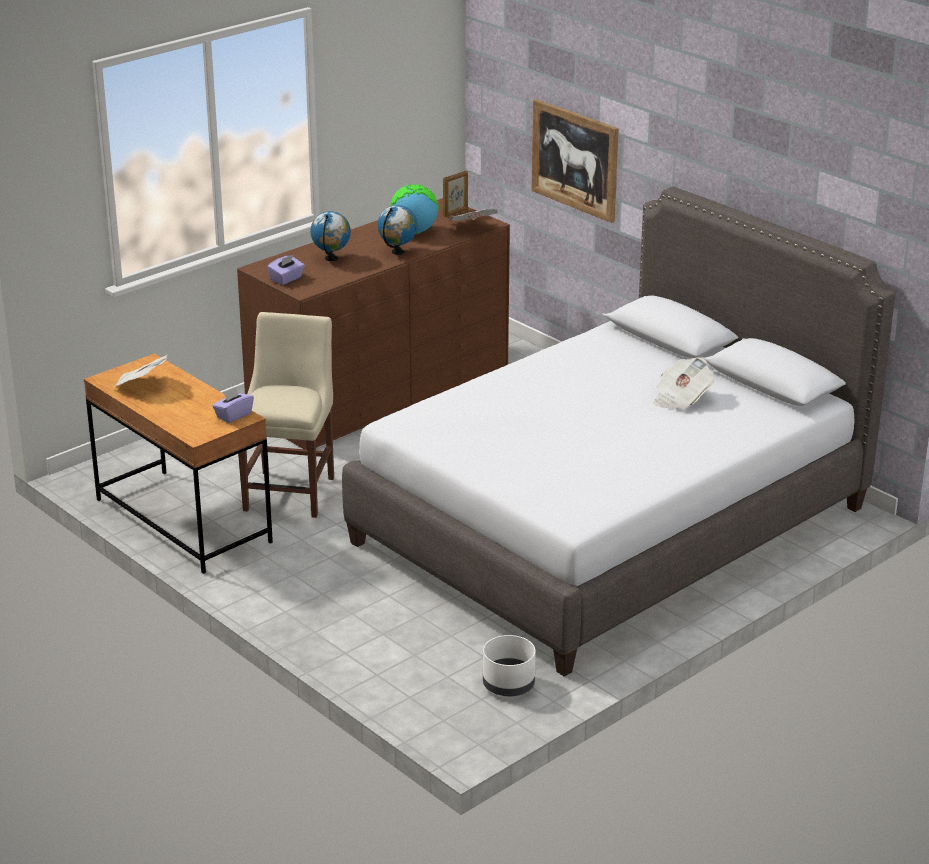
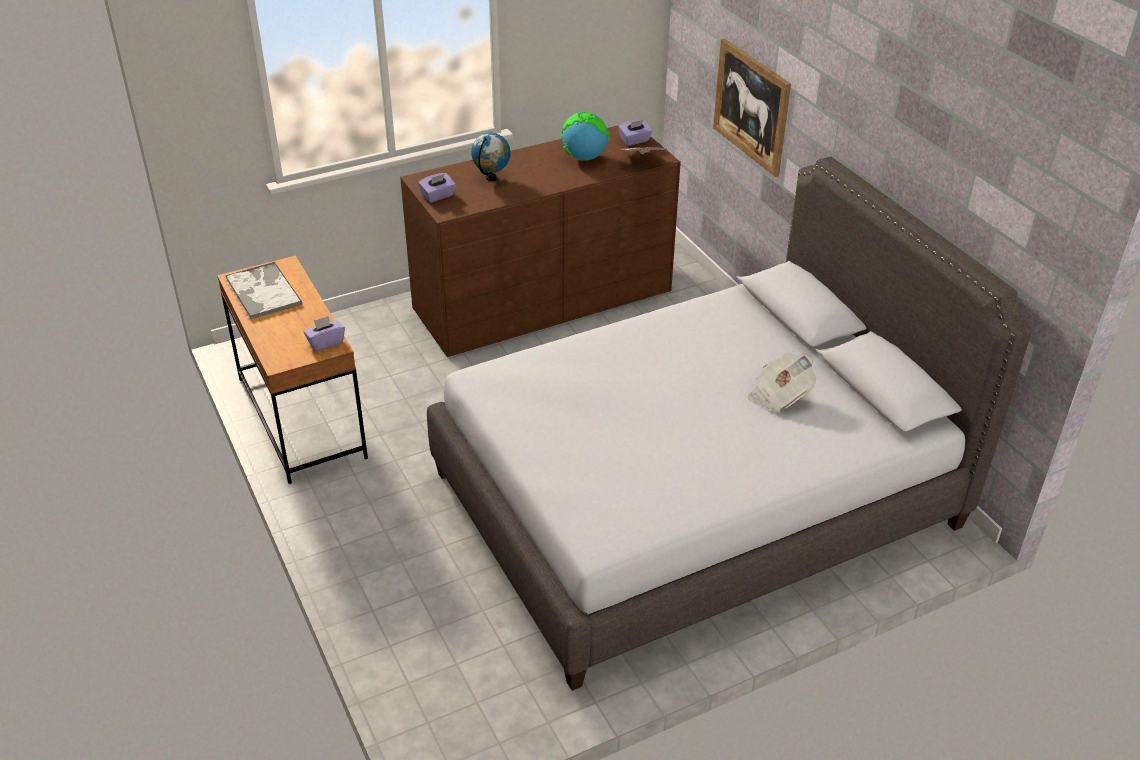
camera: 15 degrees right, 10 degrees up
(141, 385) = (263, 291): newspaper -> tray
(291, 491) = (412, 401): beige chair -> none
(398, 252) = (557, 179): globe -> none
(455, 212) = (635, 141): picture frame -> purple tissue box
(508, 684) = (512, 688): white planter -> none

